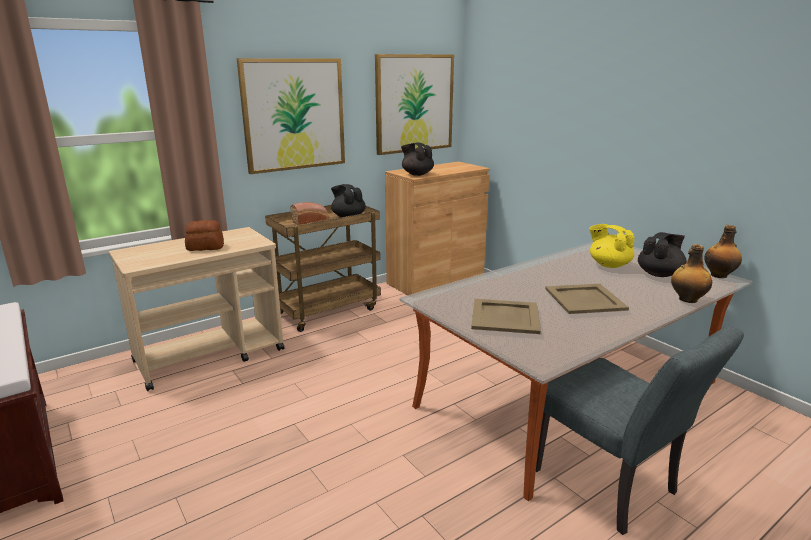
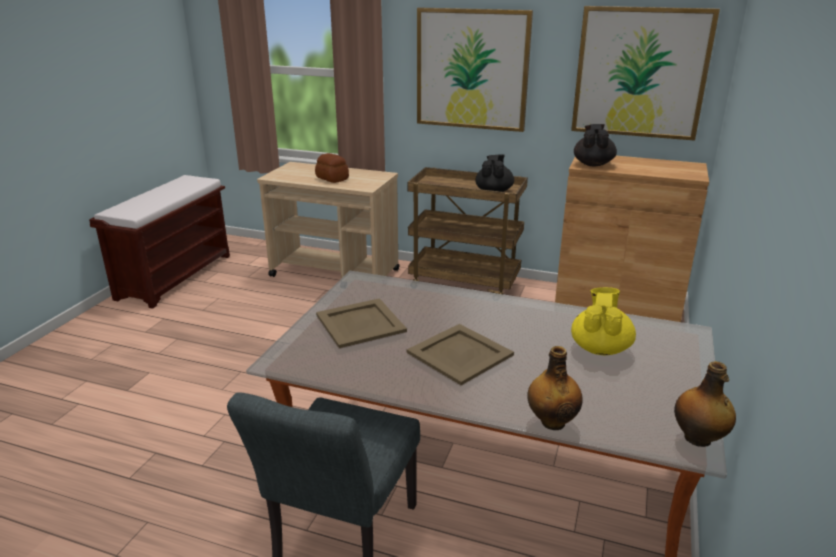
camera: 55 degrees right, 5 degrees up
(311, 221) = (457, 184): bread -> none
(659, 274) = (622, 389): black teapot -> none

